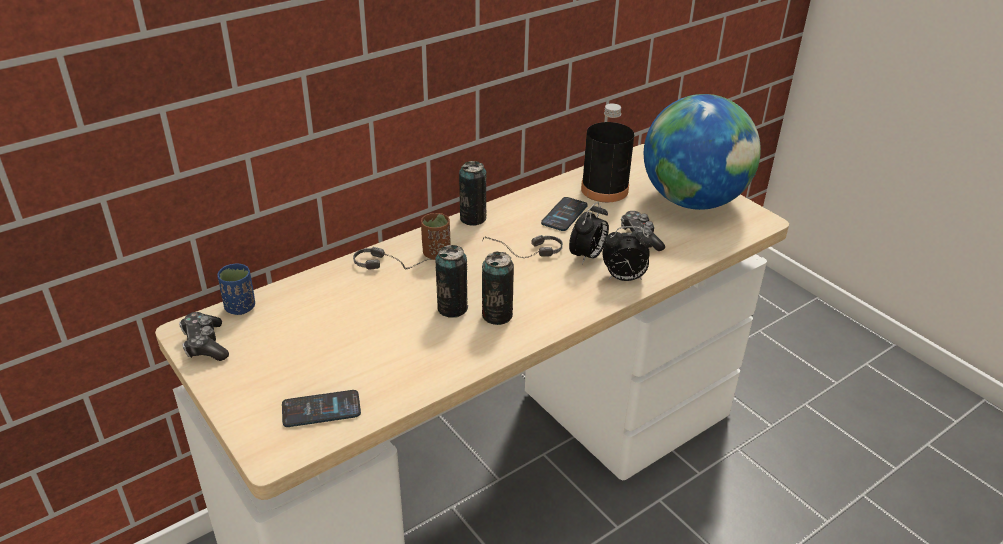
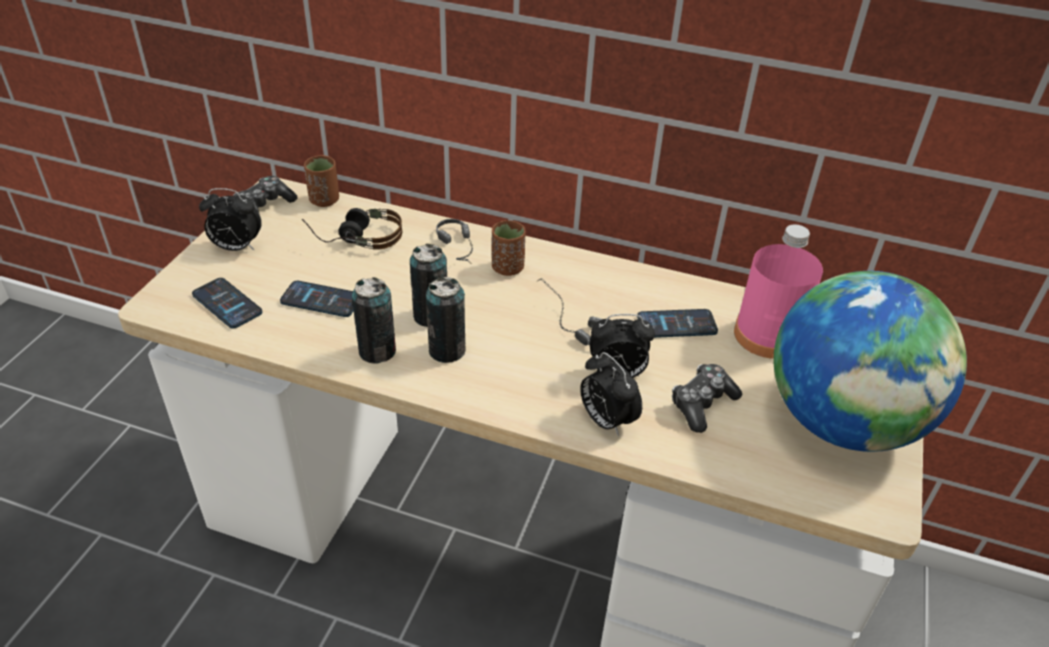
camera: 55 degrees right, 5 degrees up
(240, 307) = (324, 200): blue cup -> brown cup
(246, 380) = (236, 247): none -> alarm clock
(314, 309) = (355, 237): none -> headphones
(374, 355) = (321, 300): none -> phone
(473, 218) = (593, 264): can -> can (377, 351)
(604, 189) = (767, 335): black bottle -> pink bottle

